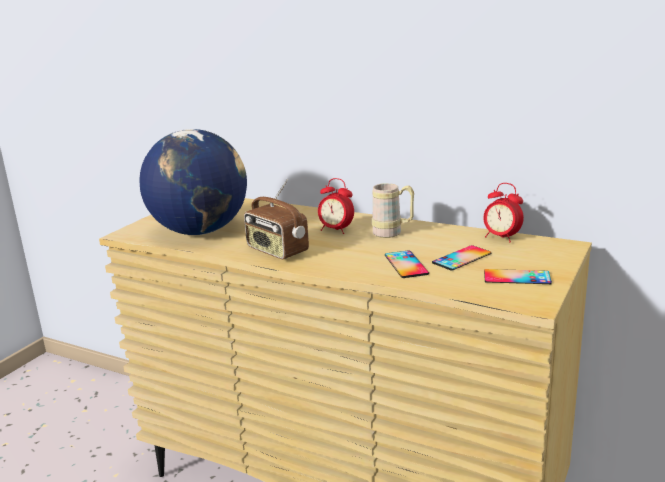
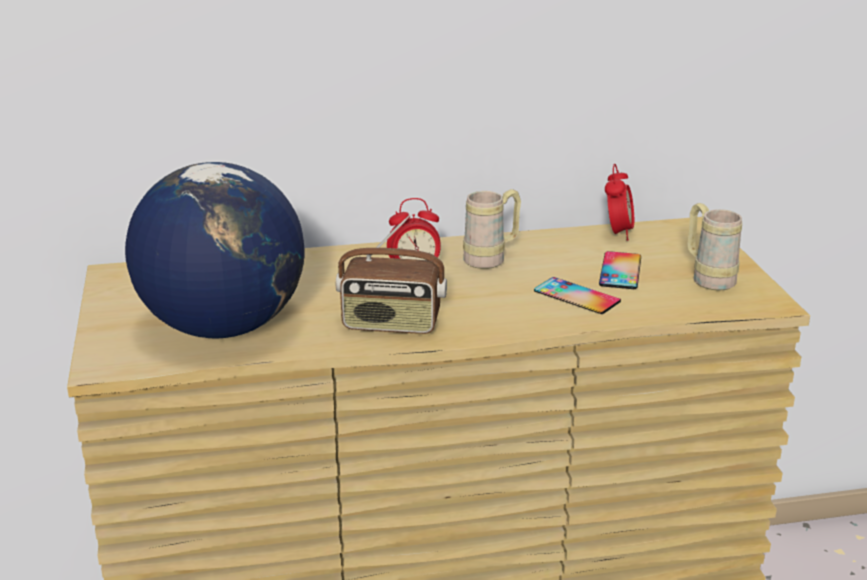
camera: 40 degrees left, 5 degrees up
(501, 238) = (617, 233): alarm clock -> alarm clock turned 75 degrees counterclockwise
(517, 277) = (708, 278): phone -> beige mug

